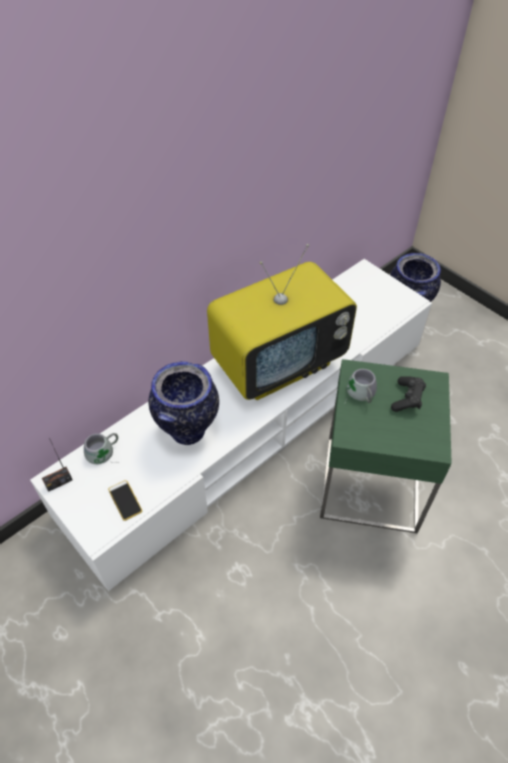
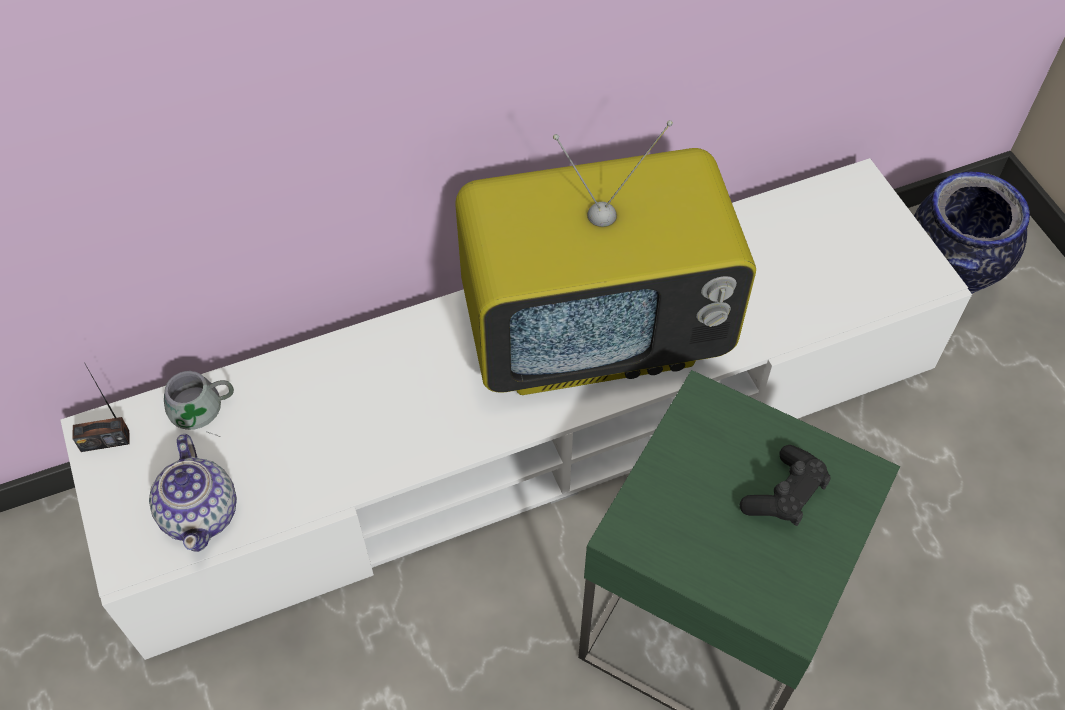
camera: 20 degrees right, 5 degrees up
(125, 500) = (201, 512): phone -> teapot
(188, 430) = (368, 415): vase -> none
(359, 394) = (691, 454): grey mug -> none

